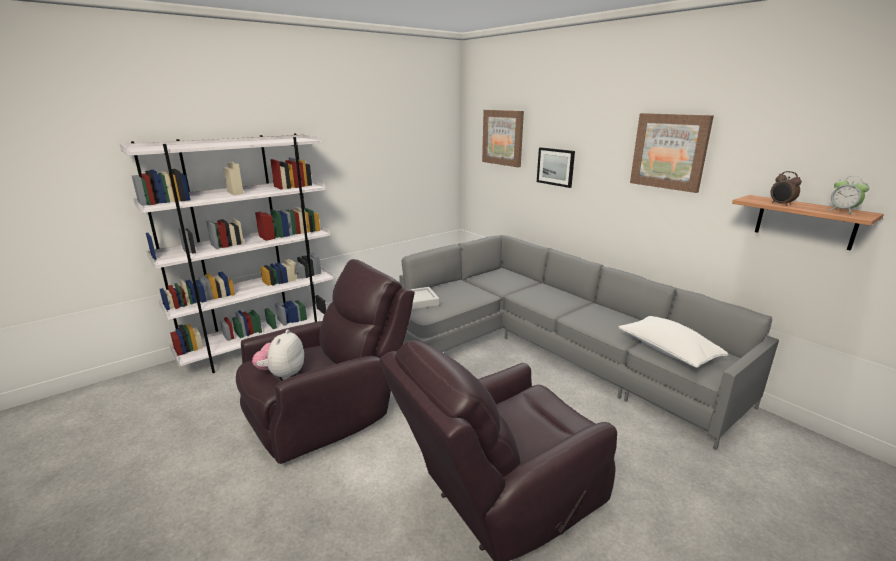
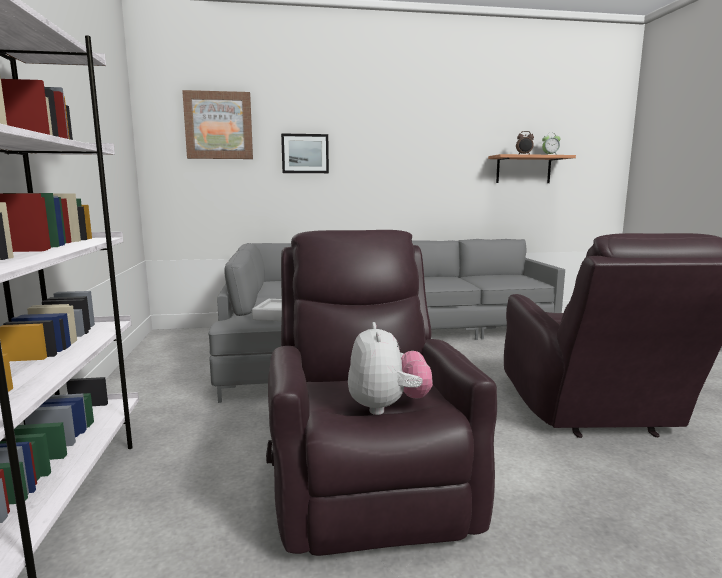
camera: 60 degrees left, 10 degrees down
(282, 374) = (387, 407): plush toy -> plush toy turned 135 degrees counterclockwise
(667, 351) = (498, 281): white pillow -> none
(669, 151) = (425, 128): picture -> none

